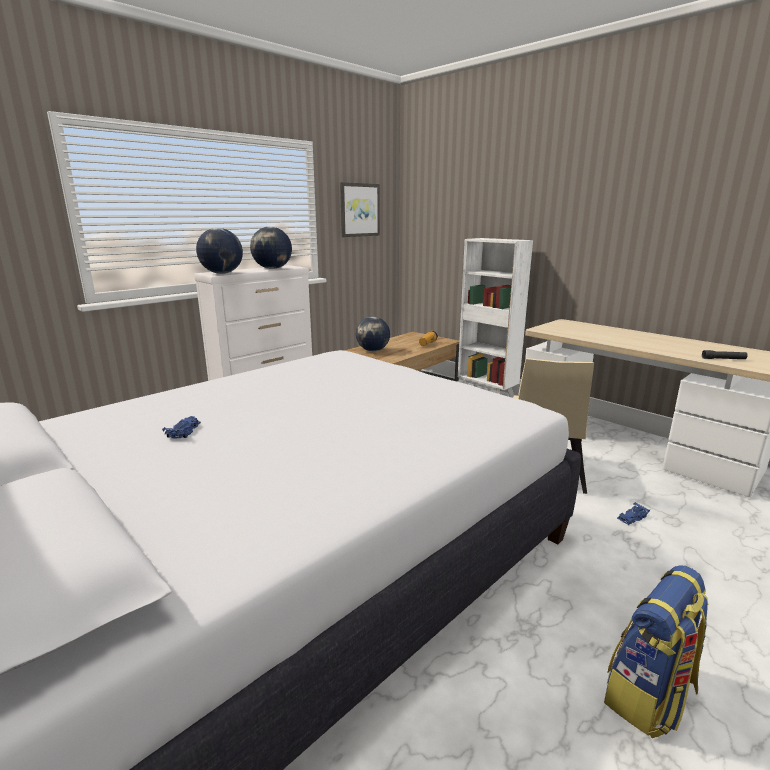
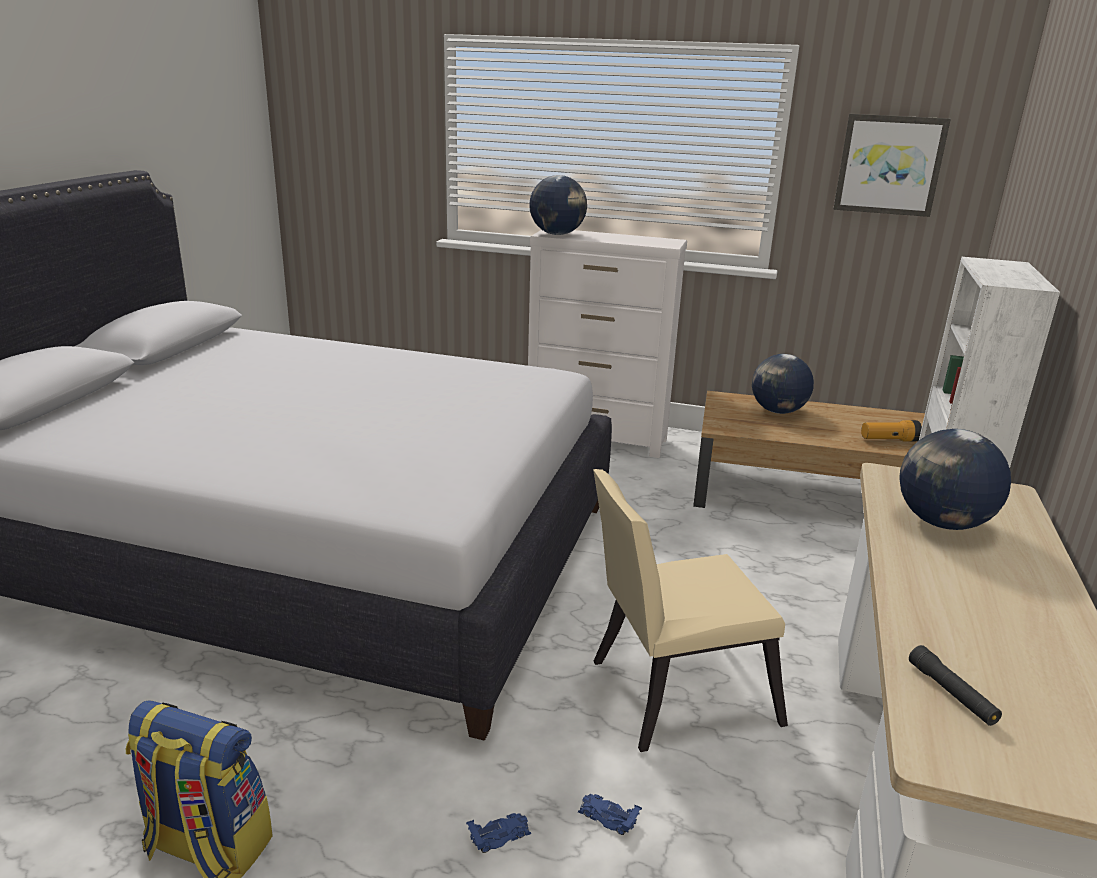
camera: 60 degrees right, 5 degrees up
(184, 431) = (259, 374): blue toy car -> blue toy car (499, 835)
(272, 268) = (634, 241): globe -> globe (942, 523)

